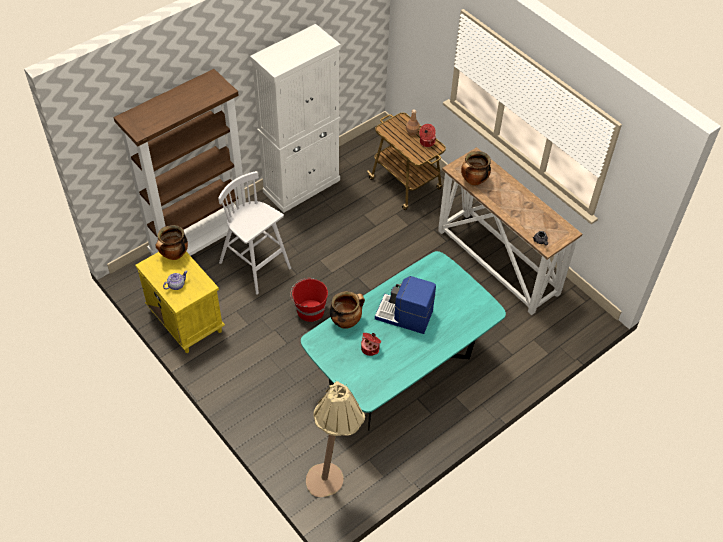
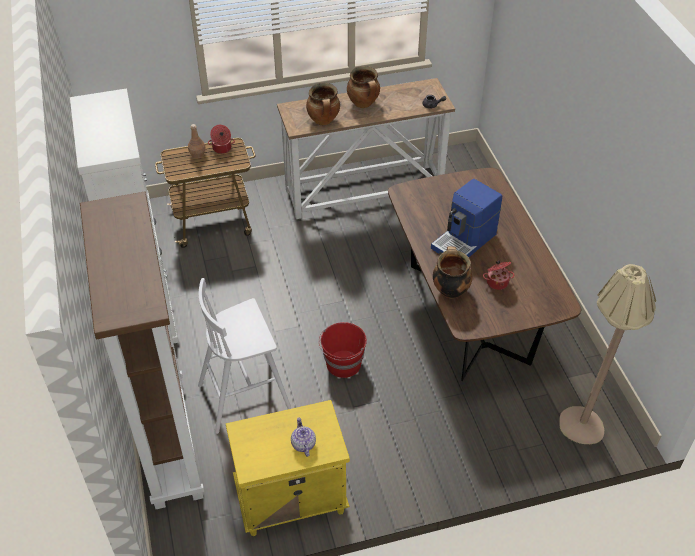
camera: 65 degrees left, 5 degrees down
(174, 255) = (249, 433): cooking pot -> cooking pot (363, 104)
(400, 373) = (467, 314): turquoise dining table -> brown dining table

